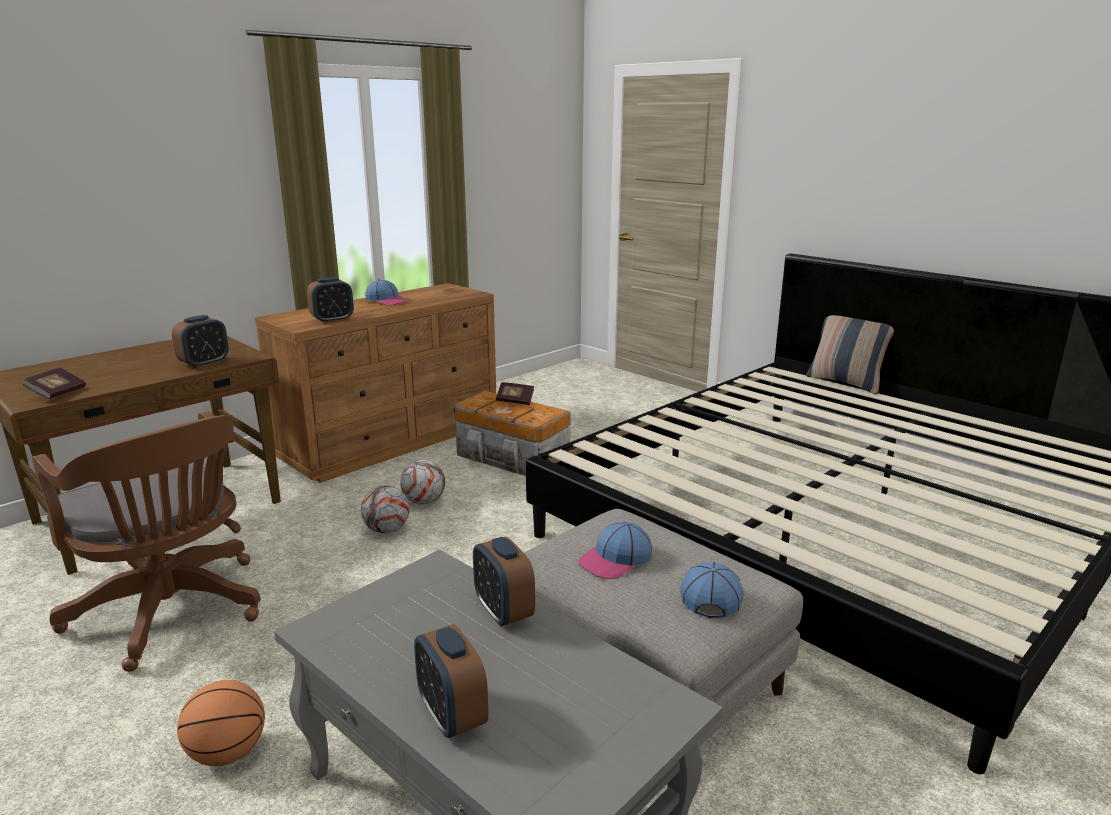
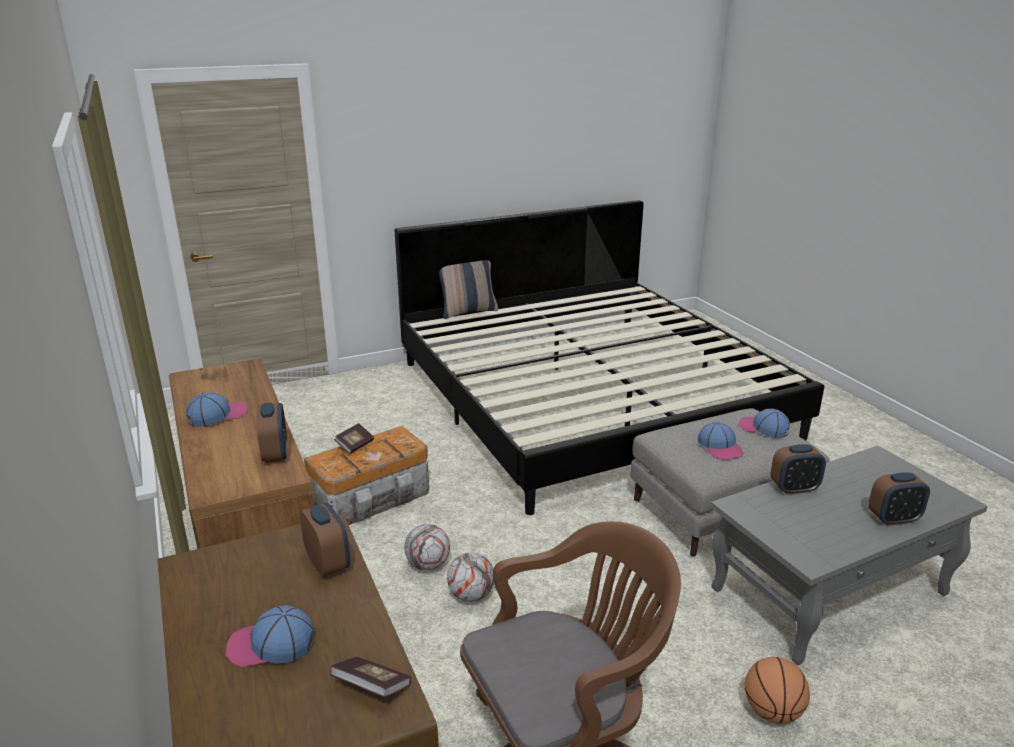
camera: 70 degrees left, 5 degrees up
(115, 366) = (271, 644): none -> cap

